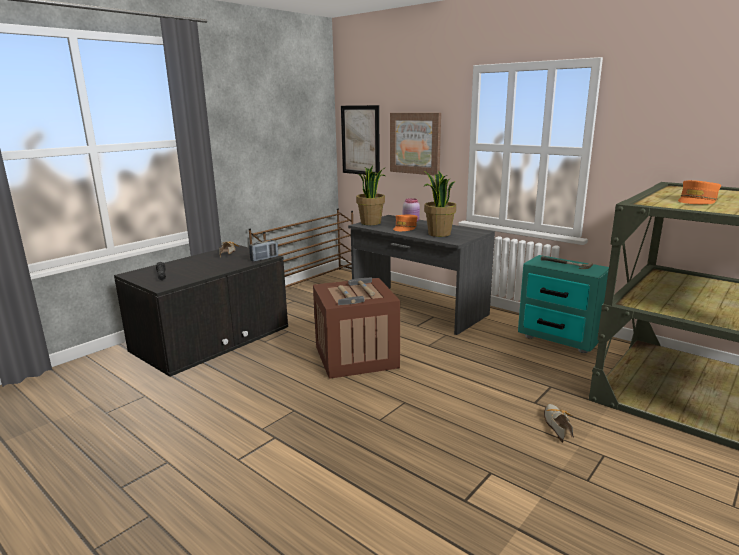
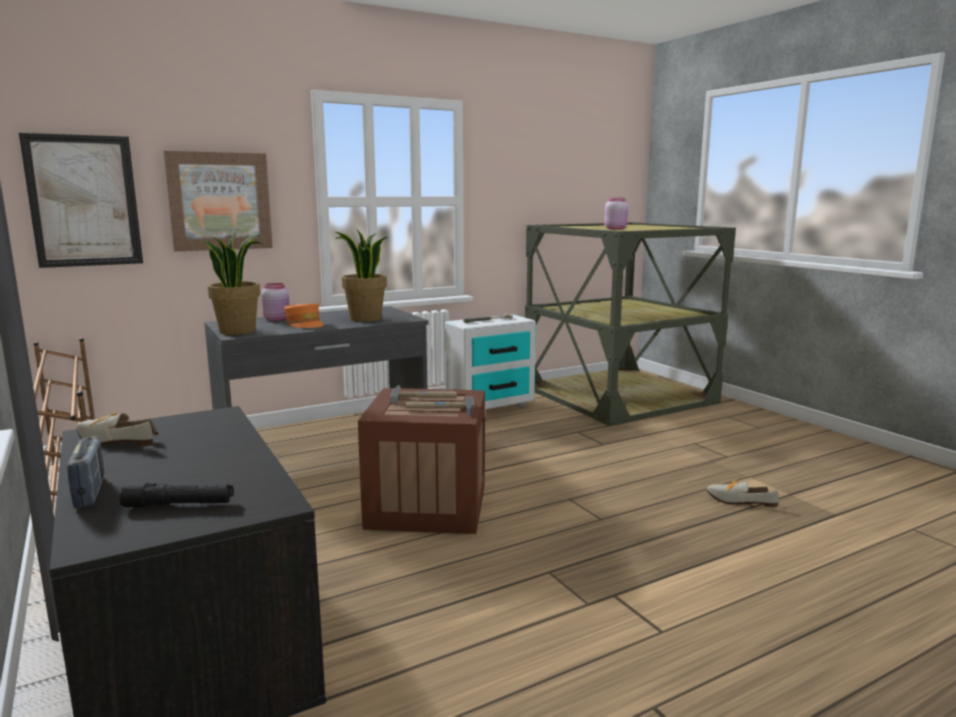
camera: 70 degrees left, 5 degrees down
(264, 259) = (229, 417): radio -> radio (90, 492)
(557, 425) = (644, 446): shoe -> shoe (736, 500)
(558, 341) = (491, 407): turquoise nightstand -> white nightstand
(697, 201) = (615, 229): orange cap -> pink jar

